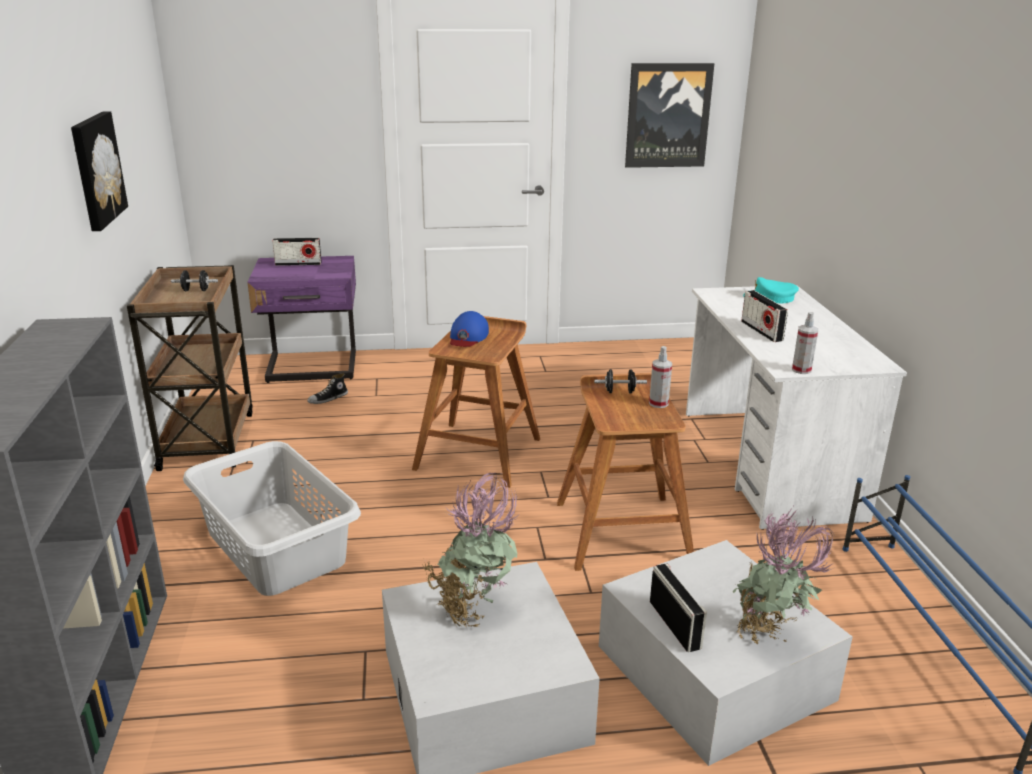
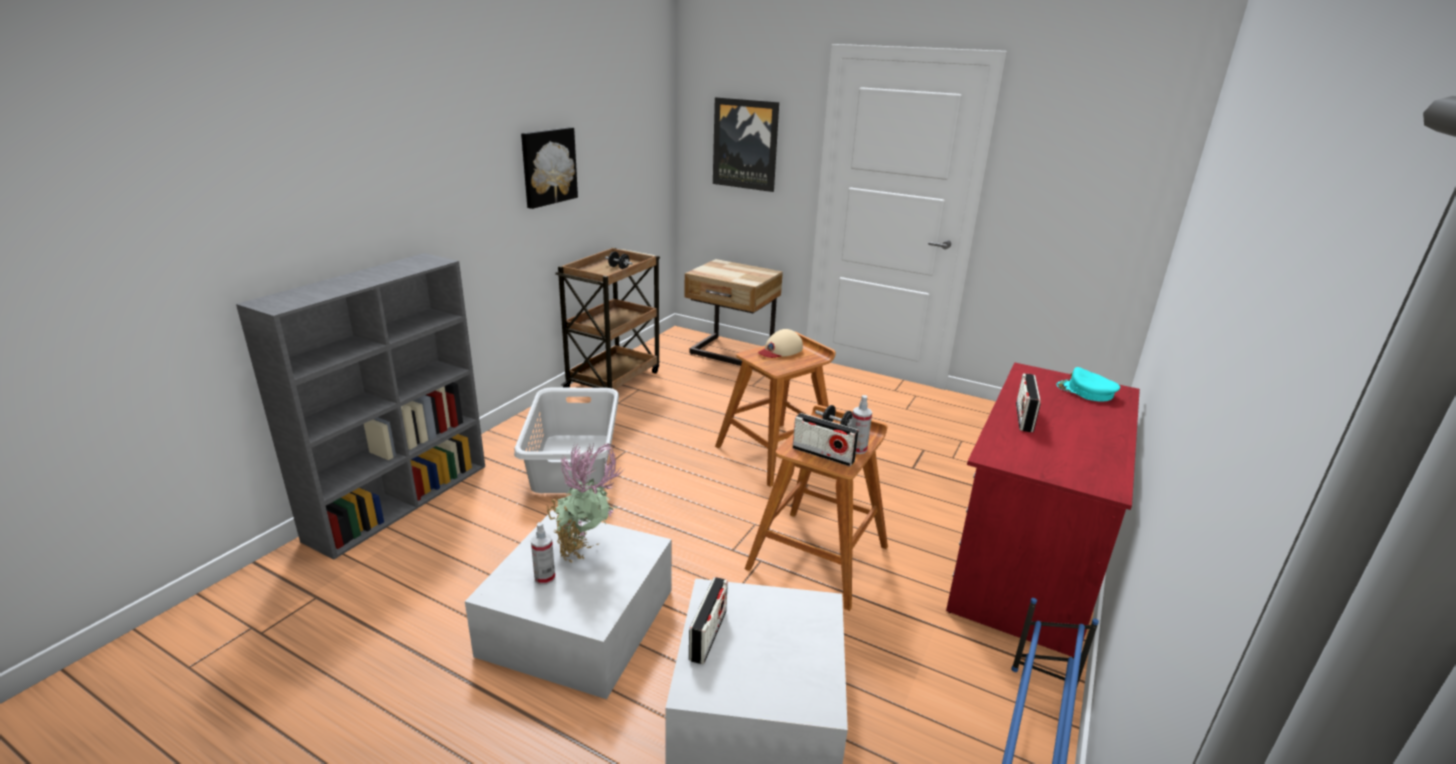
camera: 35 degrees right, 0 degrees up
(298, 264) = (735, 268): radio -> radio (823, 454)
(313, 369) = (731, 353): purple nightstand -> beige nightstand
(328, 399) = (717, 377): shoe -> none
(468, 336) = (780, 350): blue cap -> beige cap
(668, 115) = (1093, 191): picture -> picture (745, 144)
(768, 463) = (1028, 559): white desk -> red desk
(769, 640) = (767, 690): potted plant -> none
(801, 370) = (1007, 463): spray bottle -> spray bottle (545, 577)

